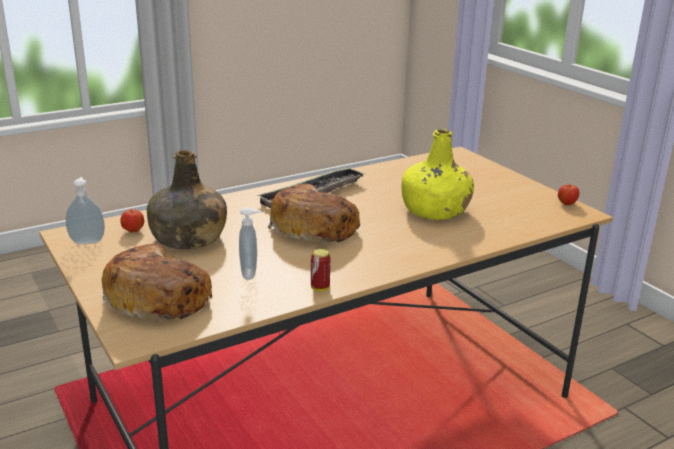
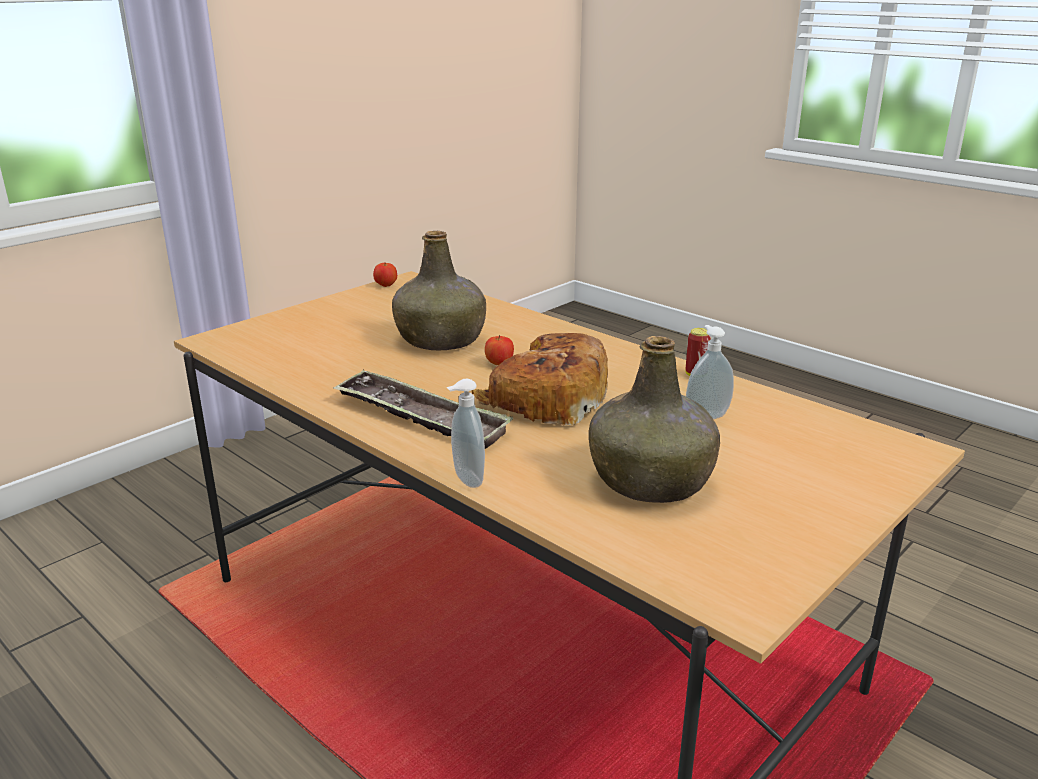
camera: 105 degrees left, 0 degrees up
(87, 241) = (745, 573): soap dispenser -> soap dispenser (466, 480)
(133, 231) = (669, 538): apple -> apple (499, 364)
(159, 298) = (822, 458): bread -> none
(435, 210) = (441, 339): yellow bottle -> green bottle

